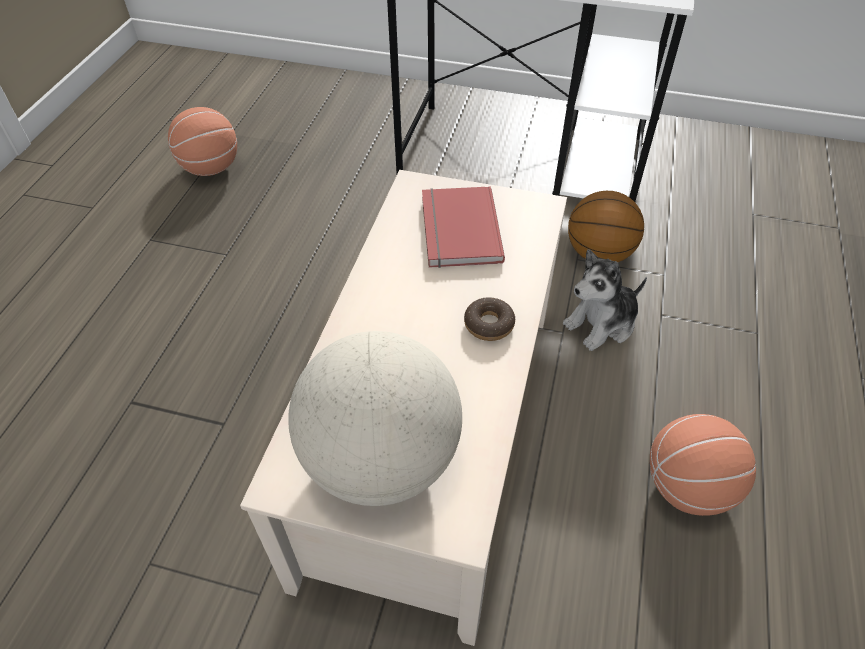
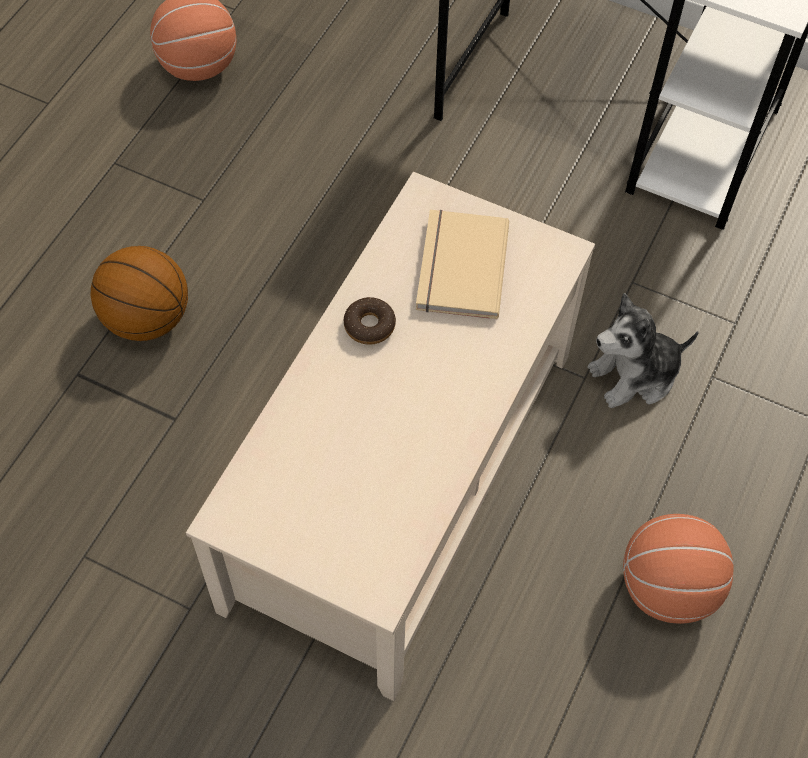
camera: 10 degrees right, 10 degrees up
(381, 460) = (321, 514): globe -> none
(457, 230) = (458, 267): red book -> beige book
(489, 324) = (462, 390): donut -> donut (369, 325)
(598, 254) = (662, 279): basketball -> basketball (146, 318)

